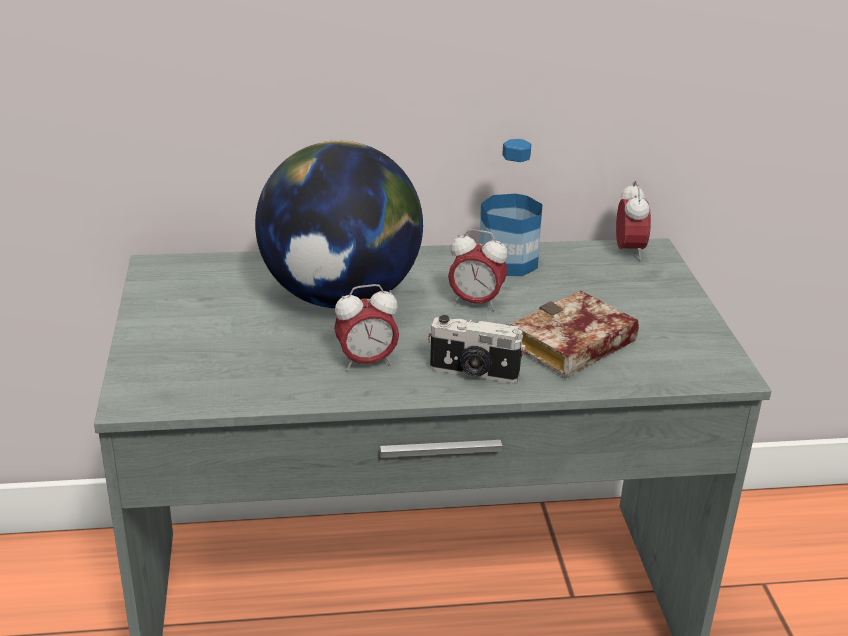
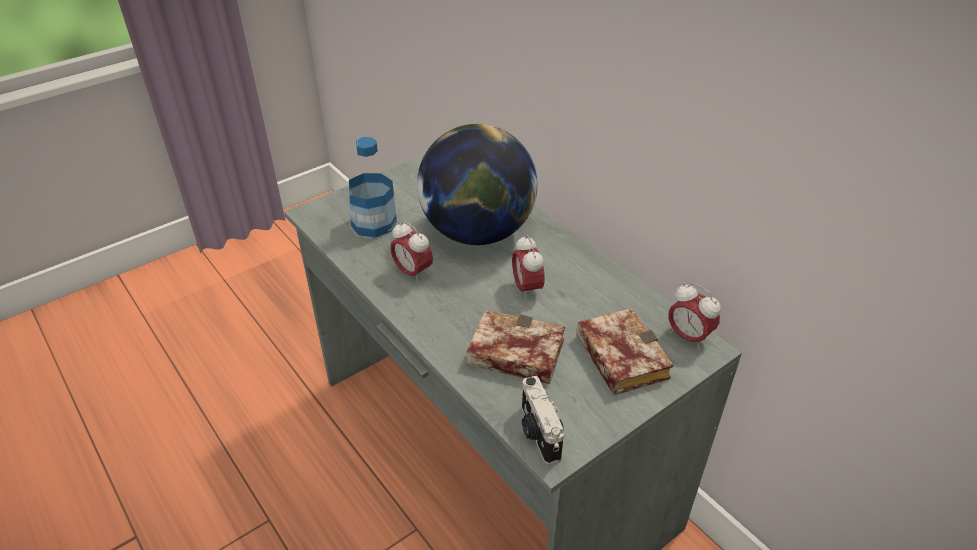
camera: 60 degrees right, 10 degrees up
(473, 373) = (438, 321): camera -> camera (538, 434)
(508, 262) = (599, 282): bottle -> bottle (373, 223)
(623, 293) = (617, 355): none -> book
(629, 251) = (688, 337): alarm clock -> alarm clock turned 75 degrees clockwise

